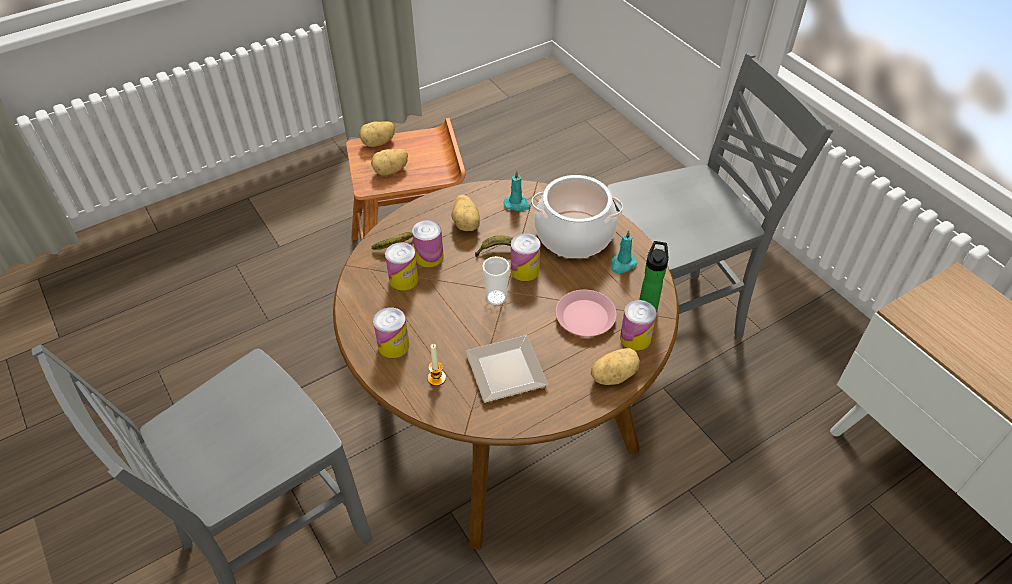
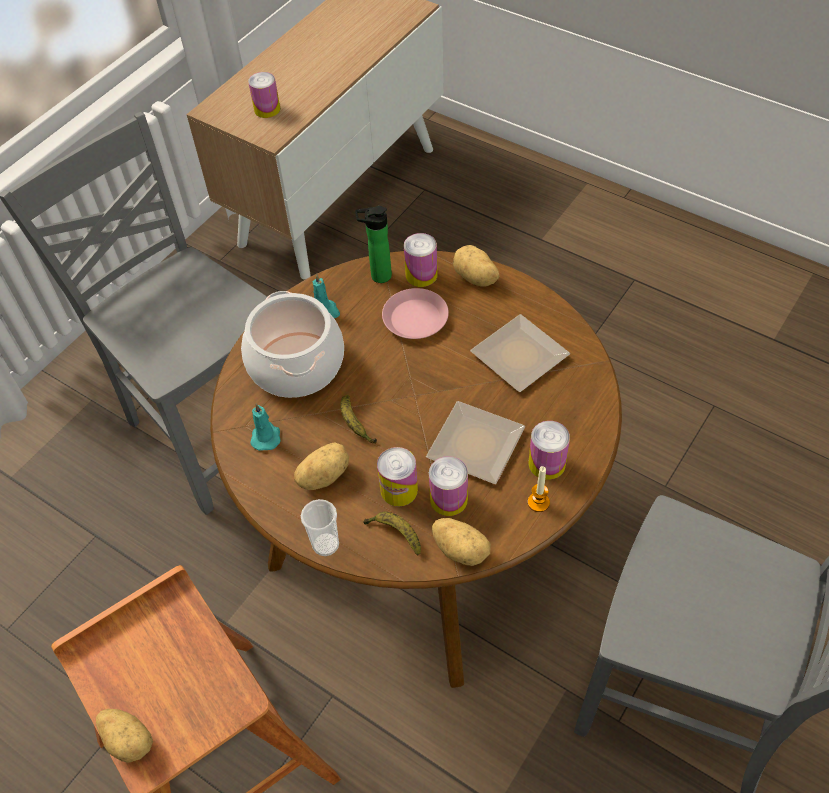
camera: 110 degrees left, 5 degrees up
(391, 171) = (195, 683): potato -> potato (461, 549)
(436, 378) = (563, 407): candle -> candle (538, 502)
(438, 308) = (472, 446): none -> plate
(496, 298) = (429, 400): cup -> cup (325, 544)
(524, 270) = (375, 389): can -> can (267, 109)

